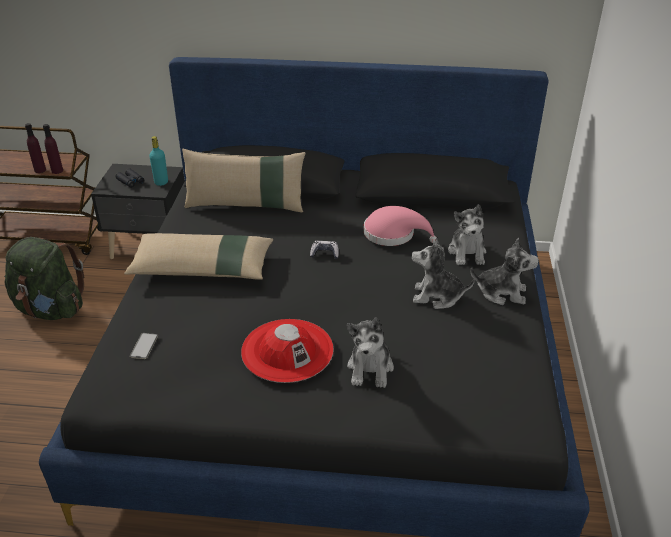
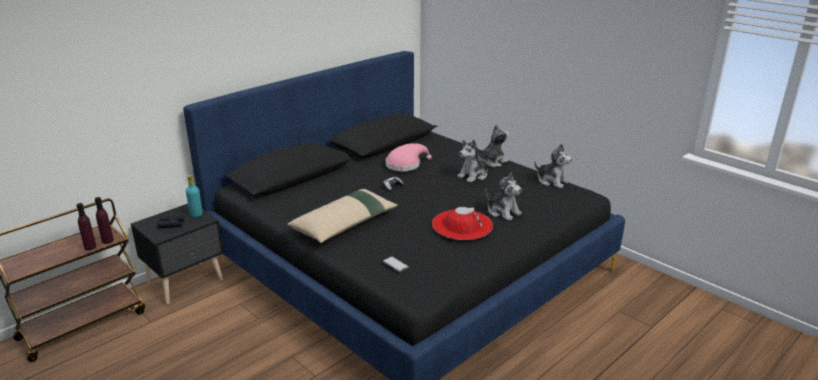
camera: 50 degrees left, 10 degrees down
(51, 309) = (180, 353): green backpack -> none
(246, 205) = (301, 190): beige pillow -> none
(467, 252) = (450, 156): plush toy -> plush toy (552, 181)

